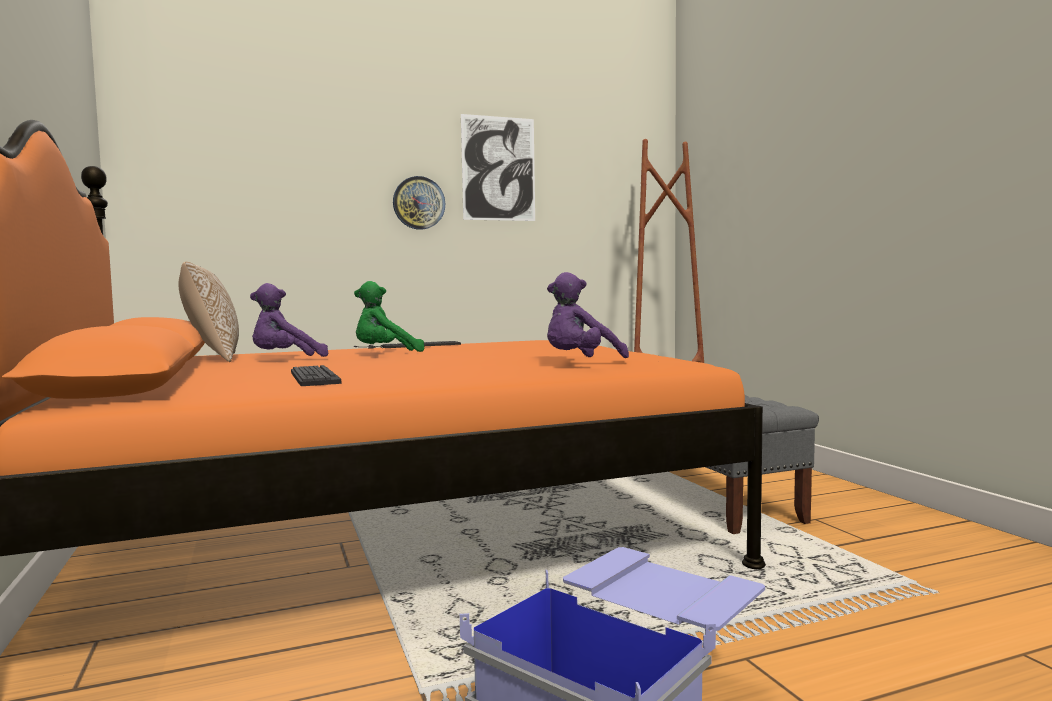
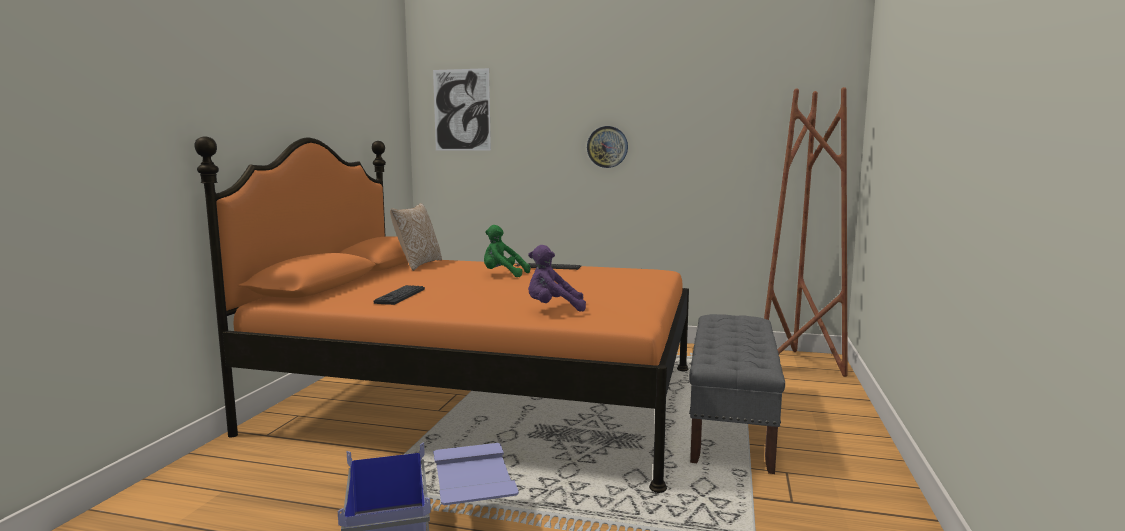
camera: 35 degrees right, 5 degrees up
(285, 359) = (442, 272): purple plush toy -> none
(498, 168) = (676, 116): picture -> picture (461, 110)

